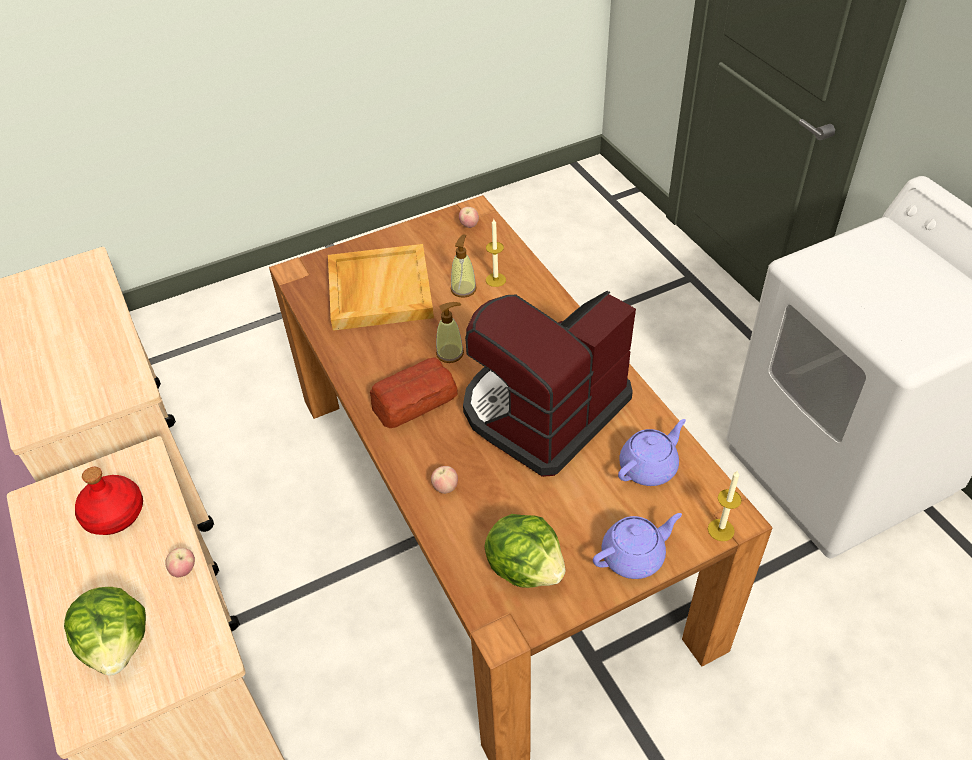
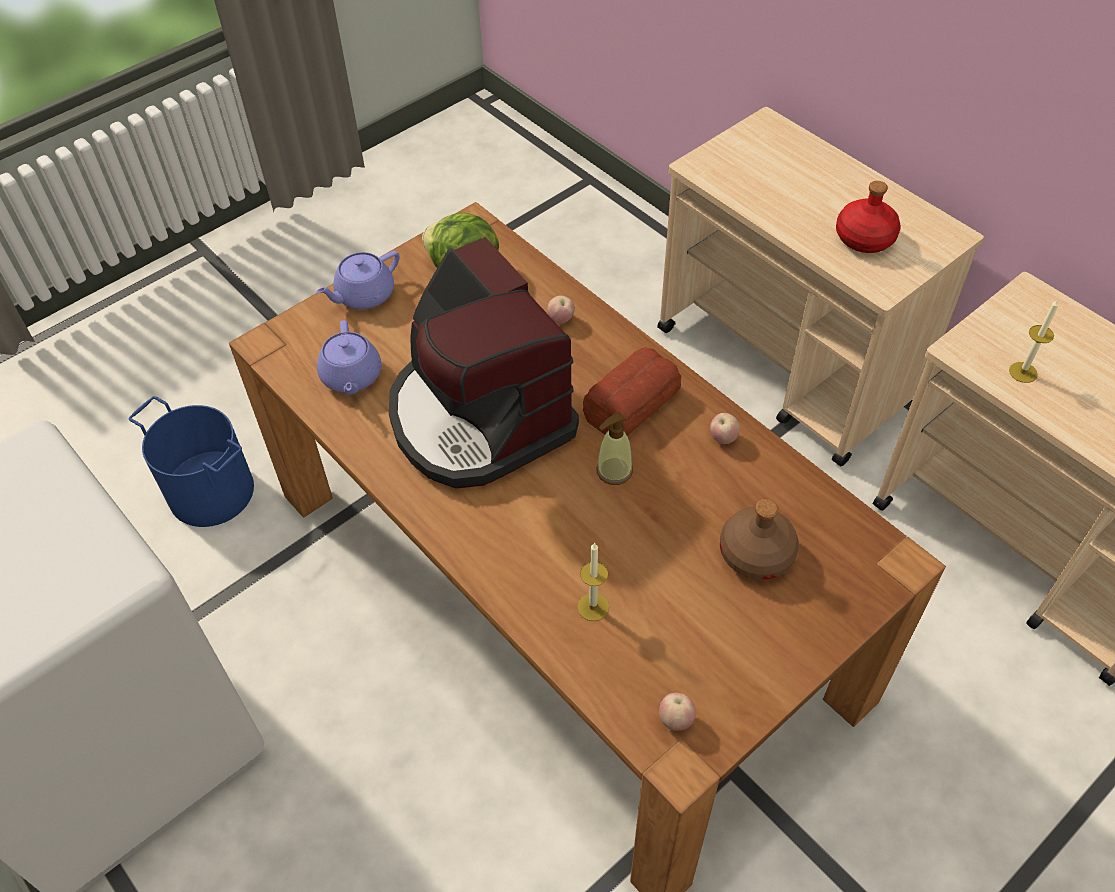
camera: 165 degrees right, 5 degrees up
(118, 644) = (776, 161): lettuce -> none
(184, 570) = (764, 211): apple -> apple (723, 438)
(379, 290) = (757, 554): beige tray -> brown bottle
(463, 289) = (635, 580): soap dispenser -> none
(543, 411) = (478, 417): coffee machine -> coffee machine turned 120 degrees clockwise
(649, 467) = (351, 377): purple teapot -> purple teapot turned 45 degrees counterclockwise
(721, 530) = (280, 330): candle -> candle (1023, 372)
(805, 675) = (212, 490): none -> blue bucket

